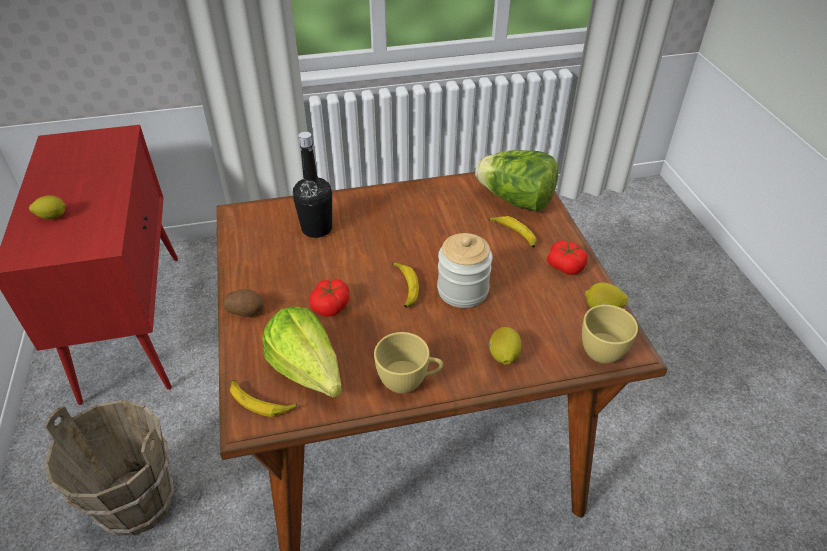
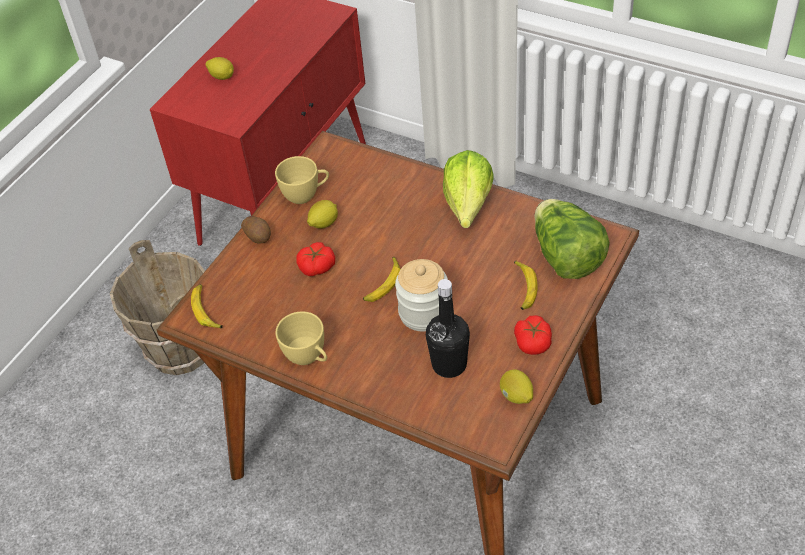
camera: 45 degrees right, 5 degrees up
(310, 378) = (250, 313): lettuce -> lettuce (465, 211)
(317, 228) = (372, 193): black bottle -> black bottle (449, 364)
(503, 356) = (393, 382): lemon -> lemon (323, 224)
(604, 348) = (476, 427): yellow cup -> yellow cup (306, 195)

